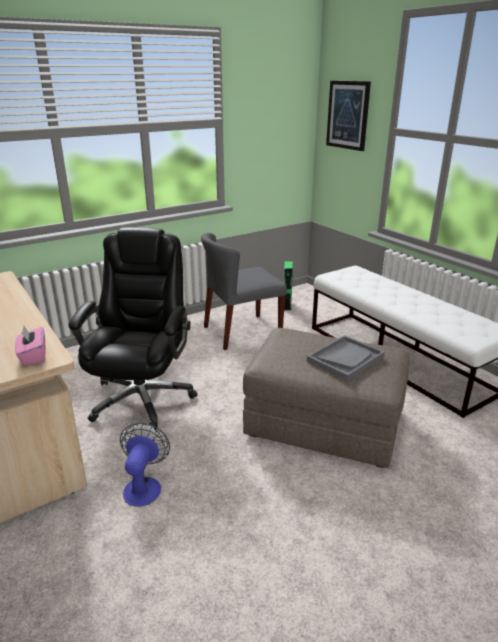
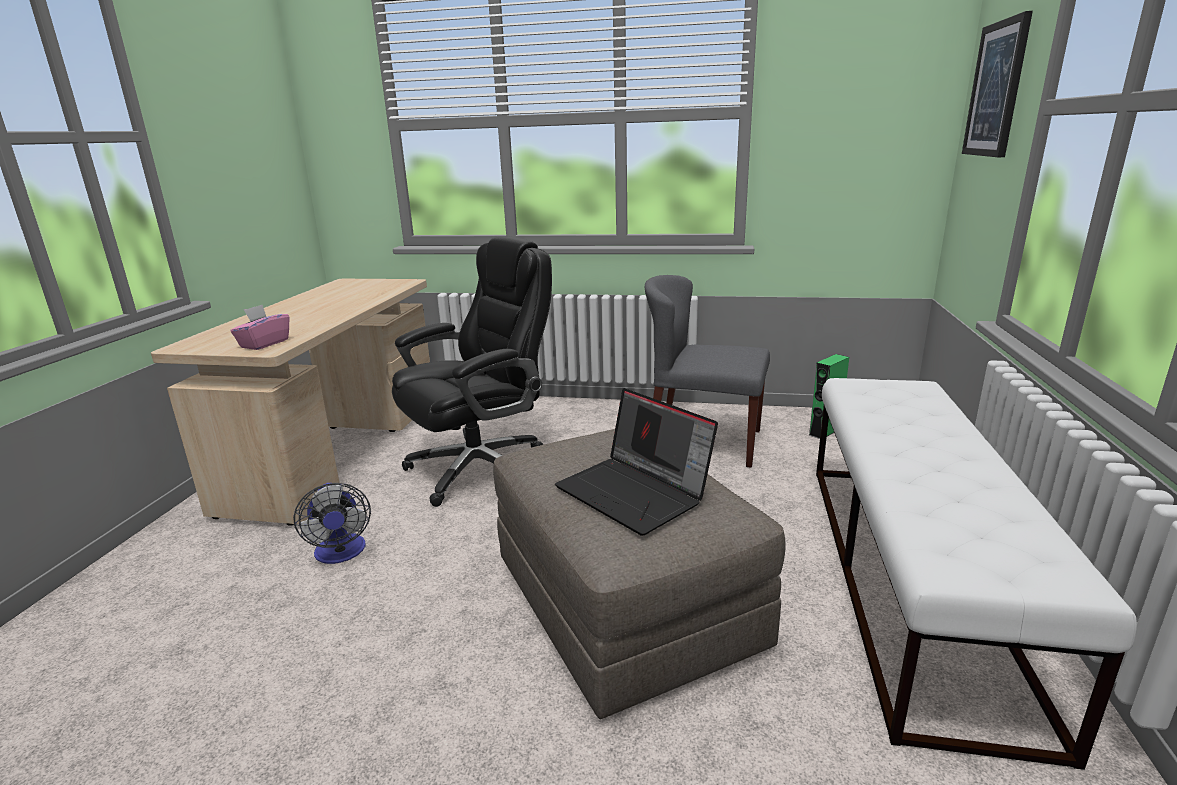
camera: 45 degrees right, 5 degrees down
(144, 486) = (341, 554): fan -> fan turned 105 degrees clockwise
(345, 359) = (635, 493): grey tray -> laptop

